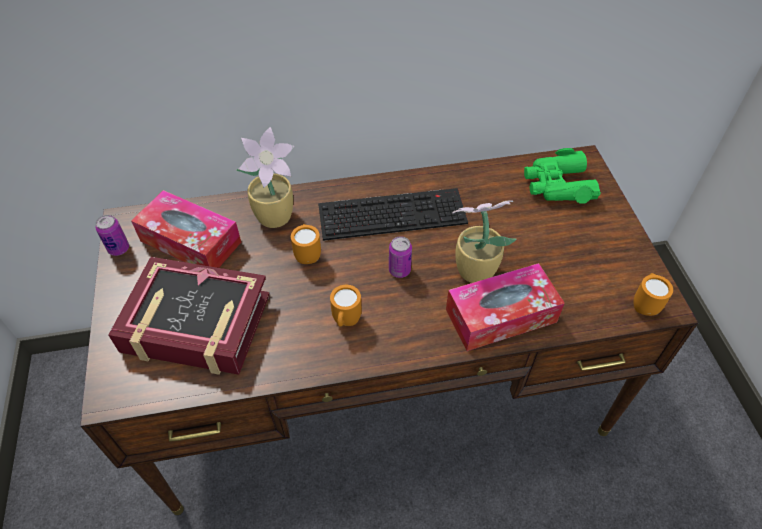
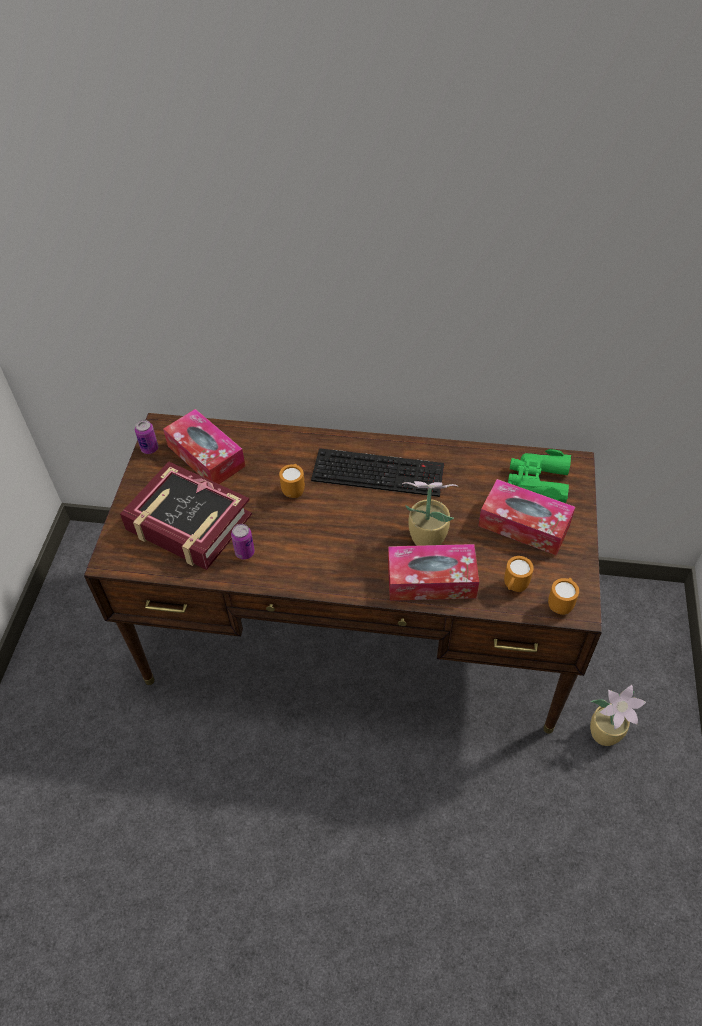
camera: 20 degrees right, 0 degrees up
(276, 216) = (281, 451): potted plant -> potted plant (606, 734)
(345, 322) = (302, 552): orange mug -> orange mug (513, 588)
(399, 270) = (363, 521): can -> can (245, 552)
(566, 232) = (524, 525): none -> tissue box

